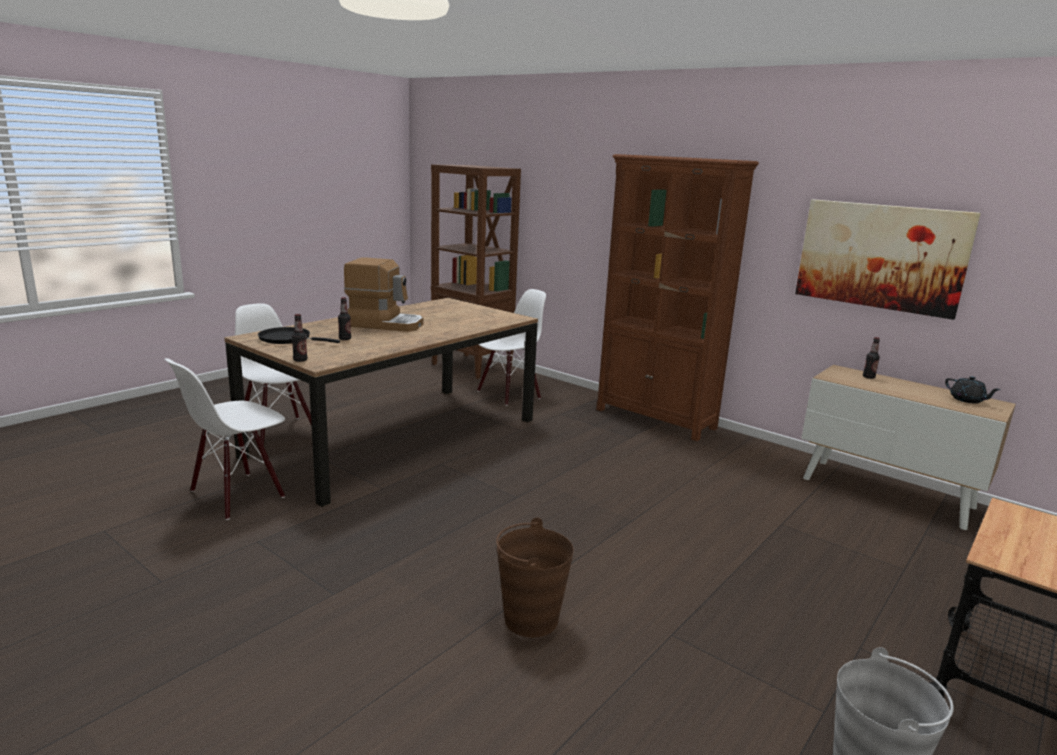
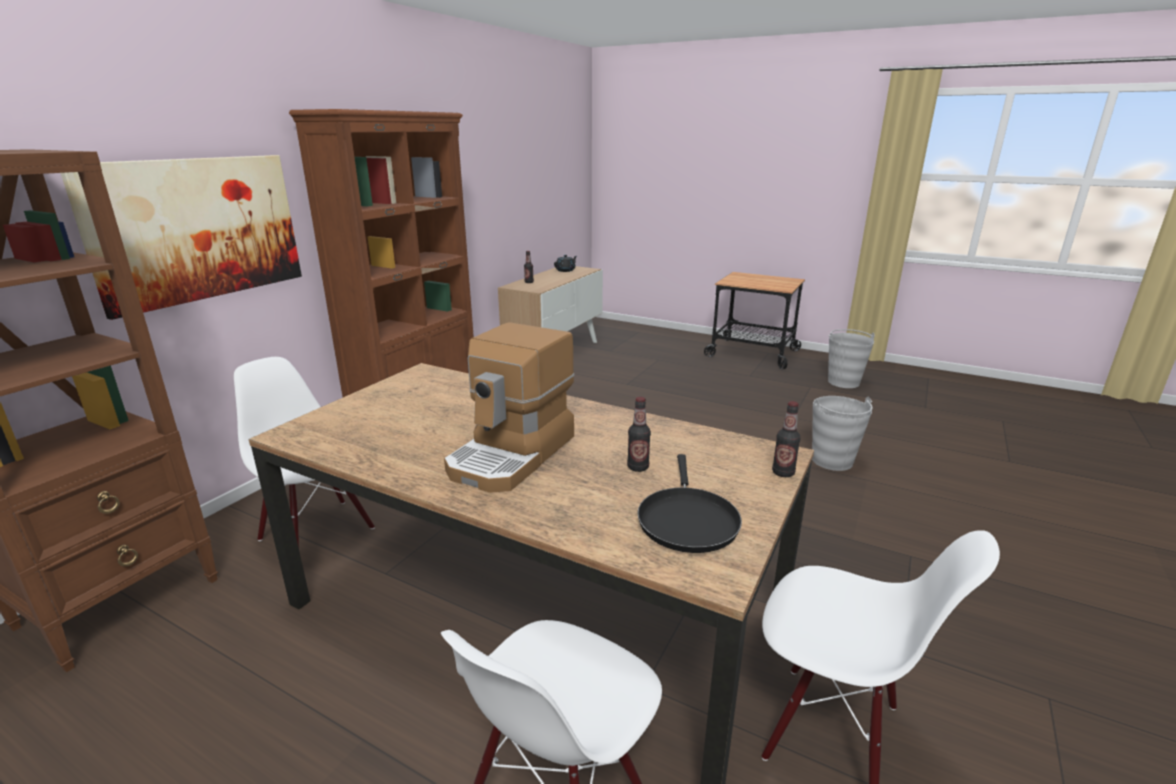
camera: 100 degrees left, 5 degrees up
(385, 324) = (513, 455): coffee machine -> coffee machine turned 150 degrees counterclockwise
(530, 619) = (832, 461): brown bucket -> grey bucket
(880, 256) = (497, 190): picture -> picture (198, 229)

